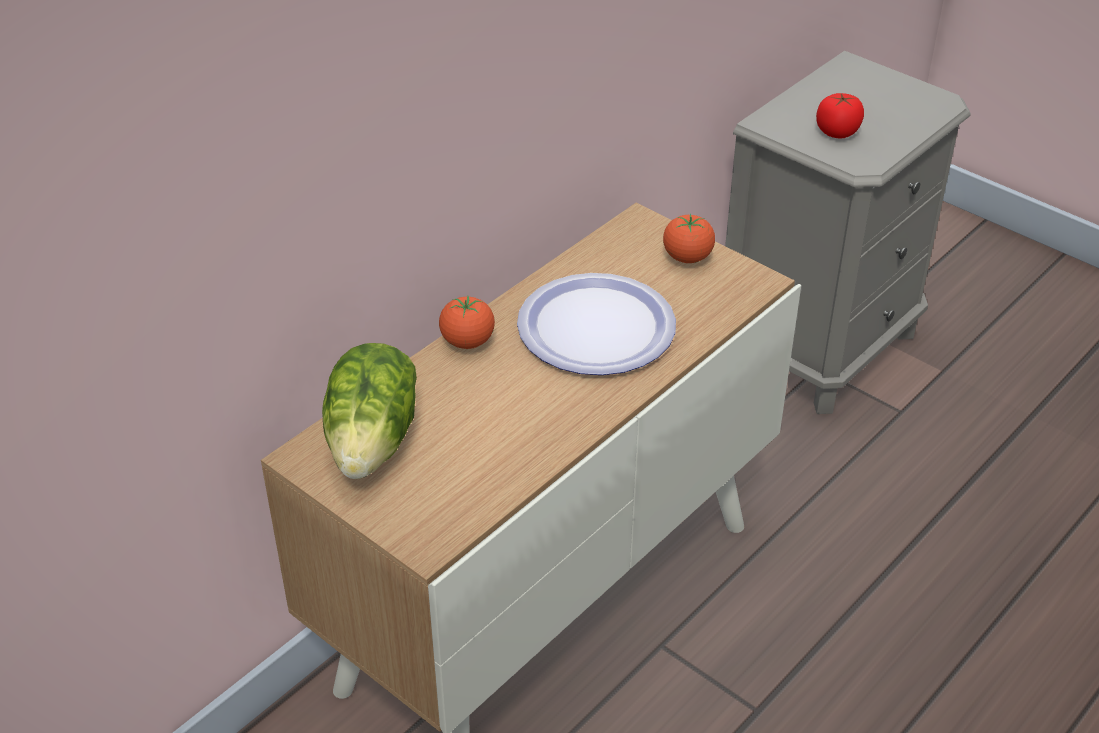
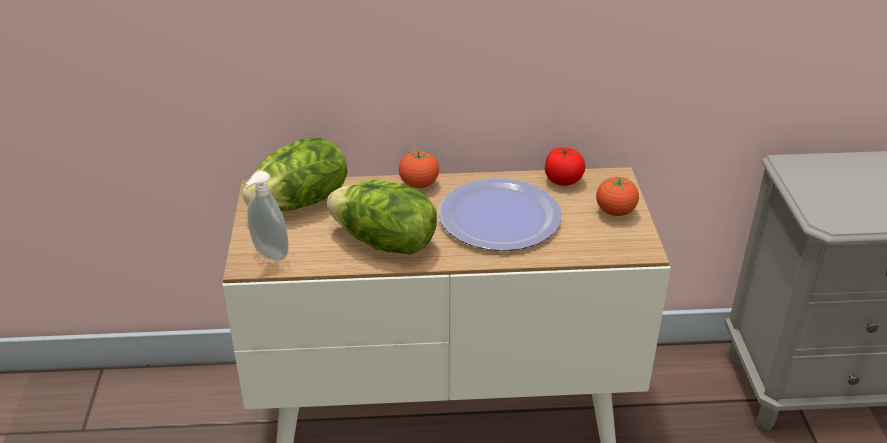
camera: 45 degrees right, 5 degrees down
(433, 519) = (268, 255): none -> soap dispenser
(530, 426) = (384, 243): none -> lettuce
(837, 132) = (838, 193): tomato -> tomato (563, 180)

